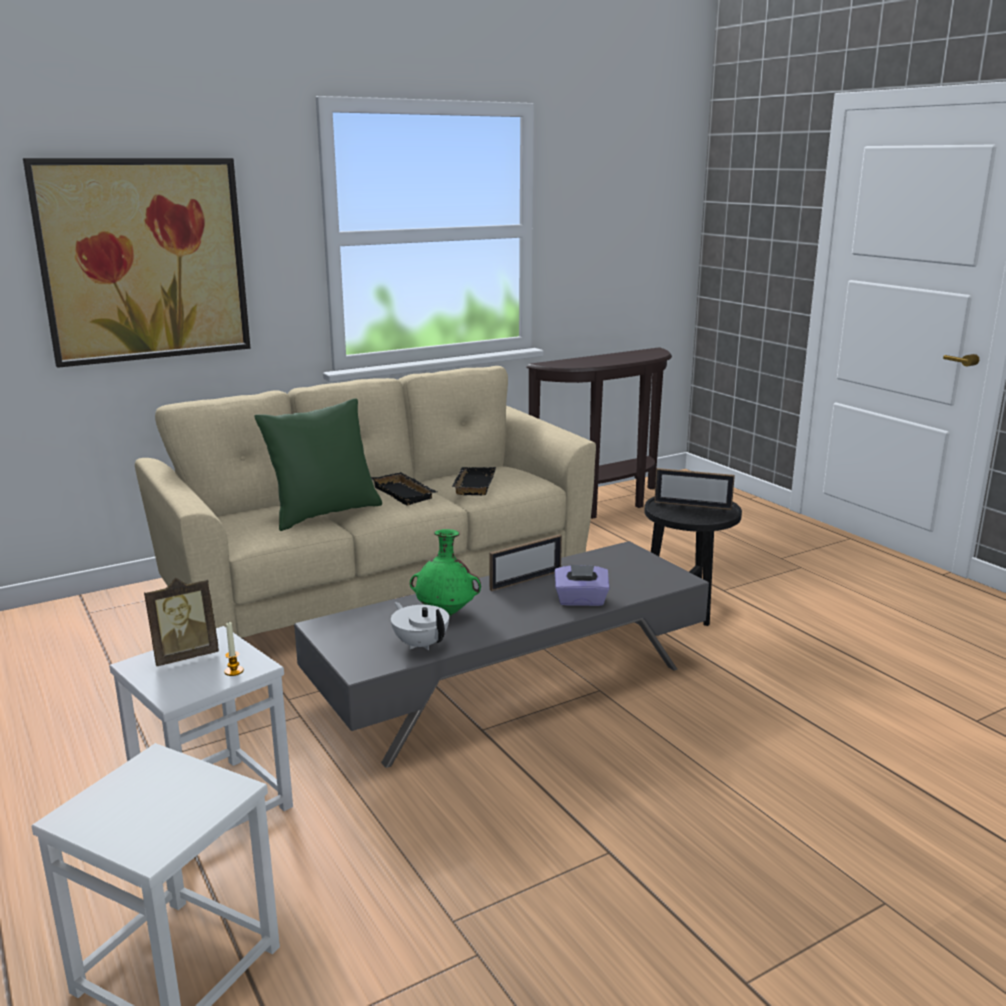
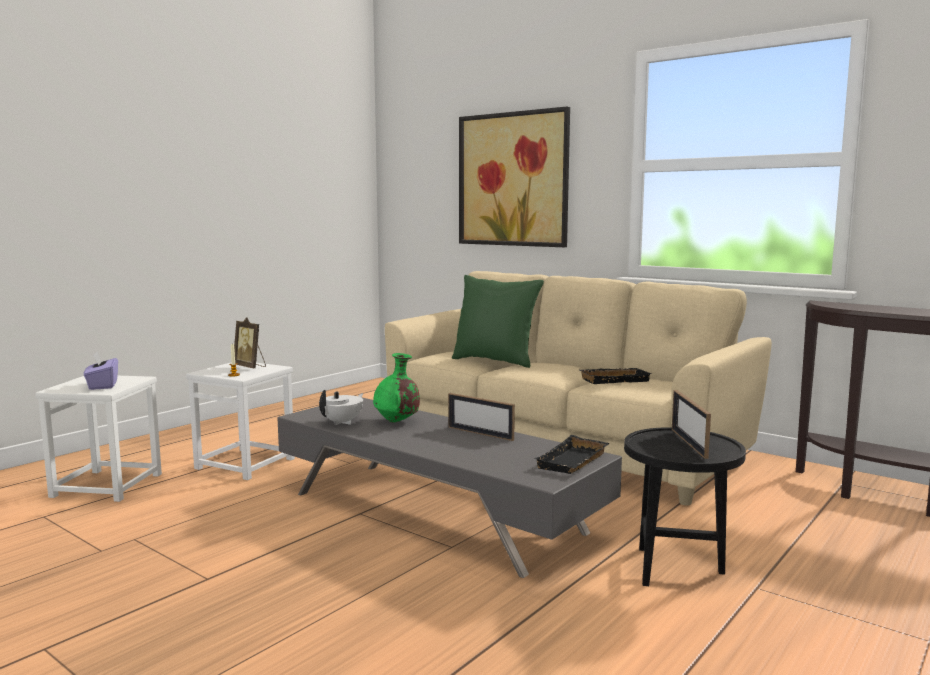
camera: 70 degrees right, 10 degrees down
(406, 493) = (562, 368): black tray -> black tray (574, 462)
(581, 601) = (455, 452): purple tissue box -> purple tissue box (102, 385)

